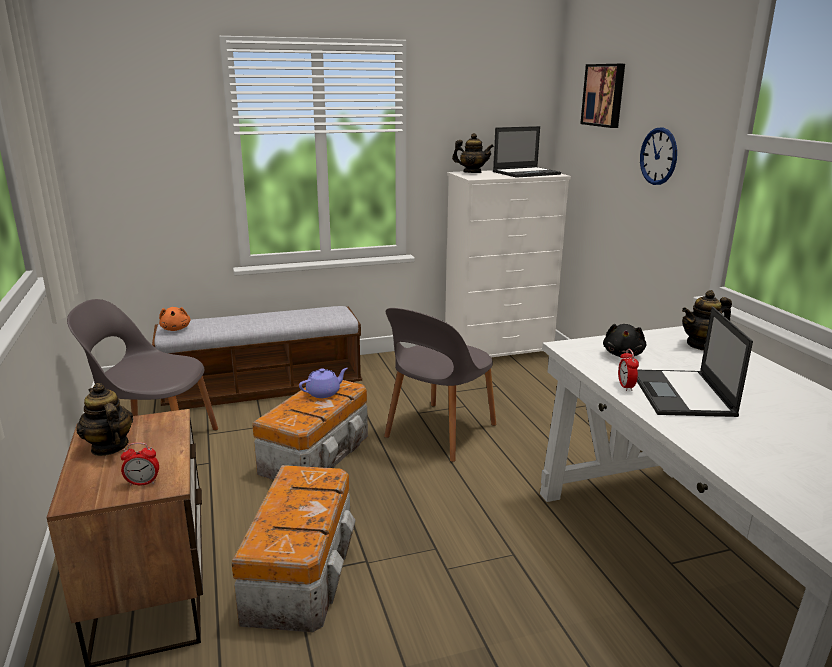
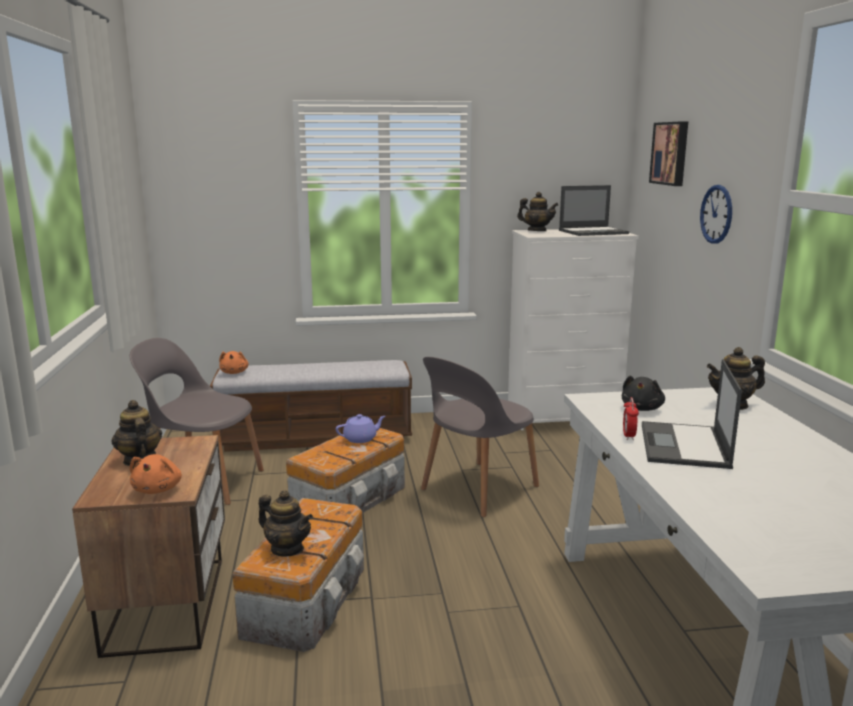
camera: 10 degrees right, 5 degrees down
(143, 483) = (158, 489): alarm clock -> orange plush toy
(284, 527) = (287, 549): none -> teapot

